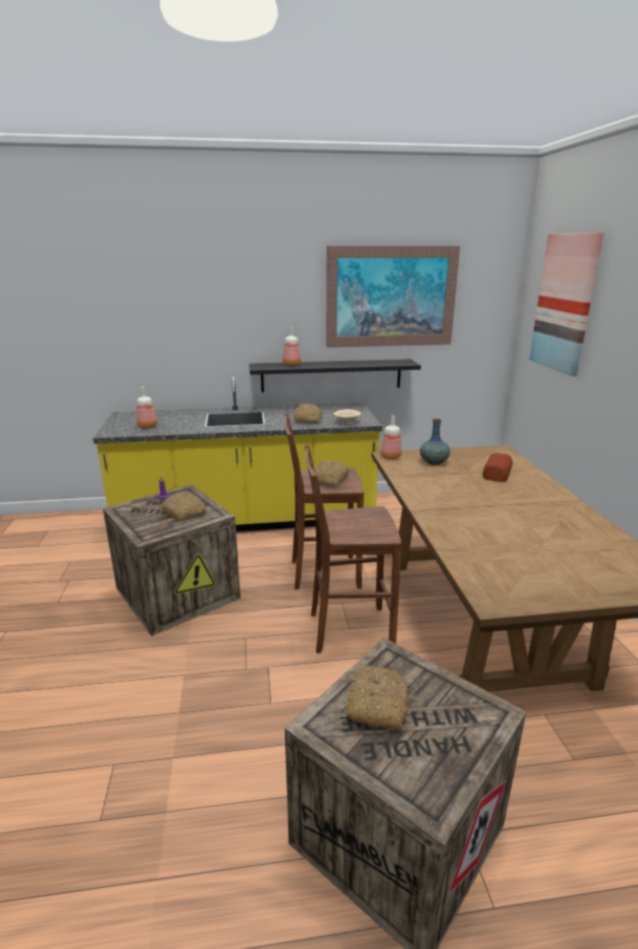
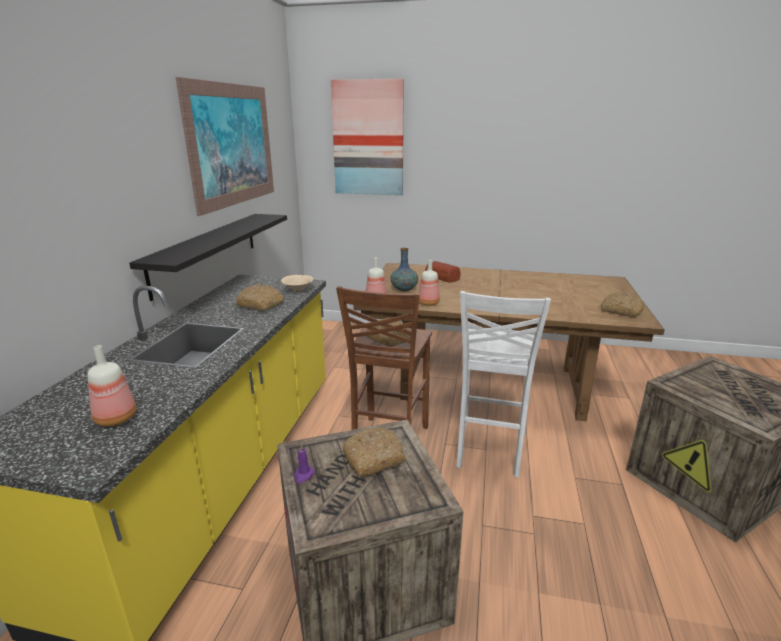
camera: 70 degrees left, 0 degrees up
(292, 364) = (188, 247): bottle -> bottle (427, 303)
(348, 630) = (489, 450): brown stool -> white stool
(376, 704) = (727, 399): bread -> bread (621, 311)

